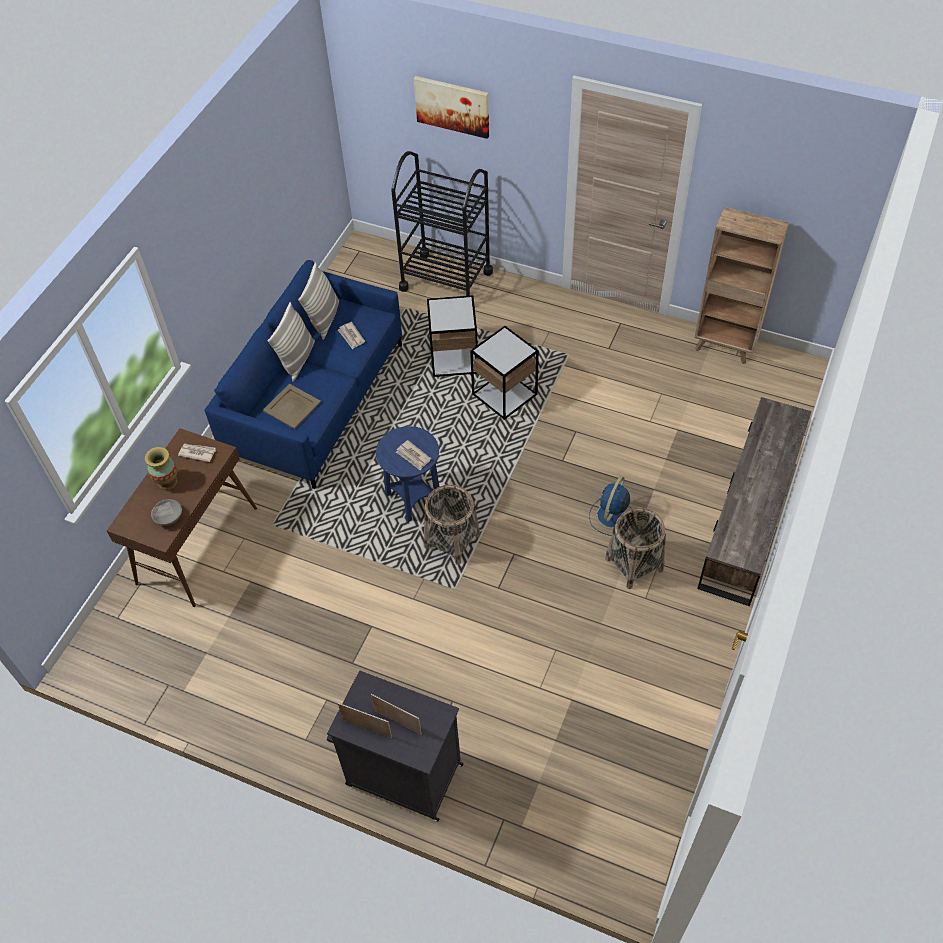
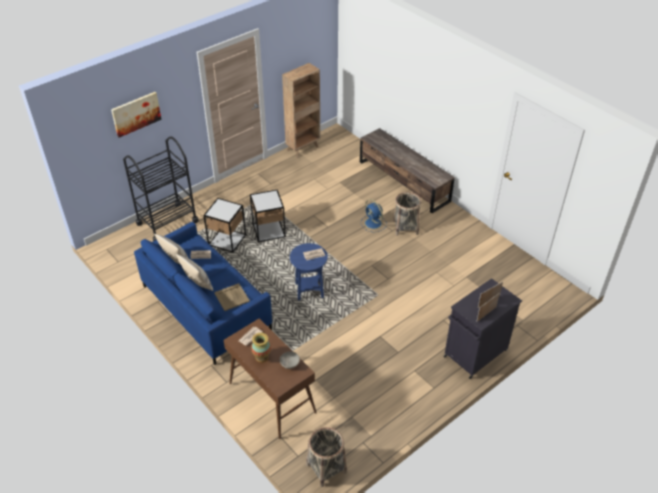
camera: 65 degrees left, 10 degrees down
(451, 541) = (347, 285): basket -> basket (326, 468)

